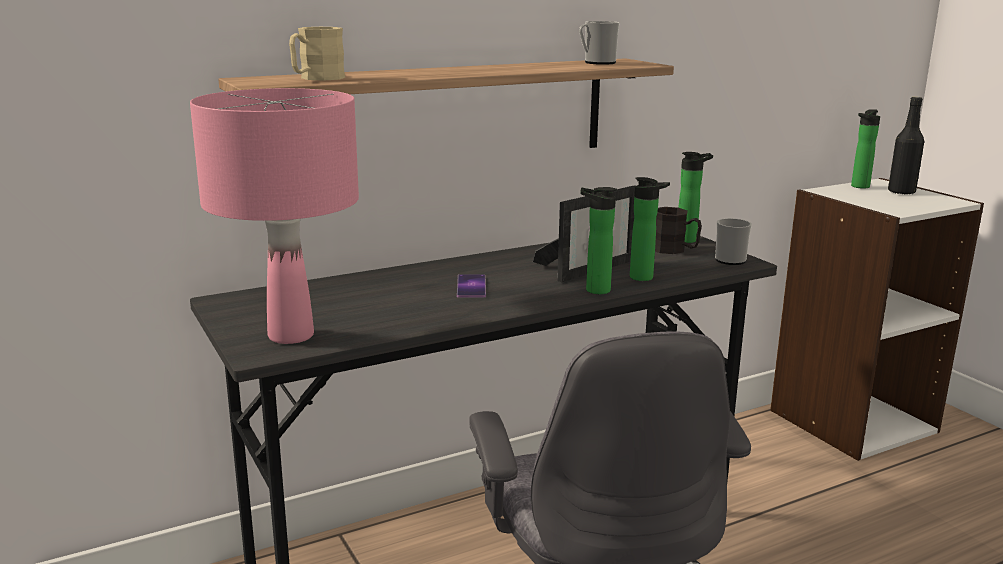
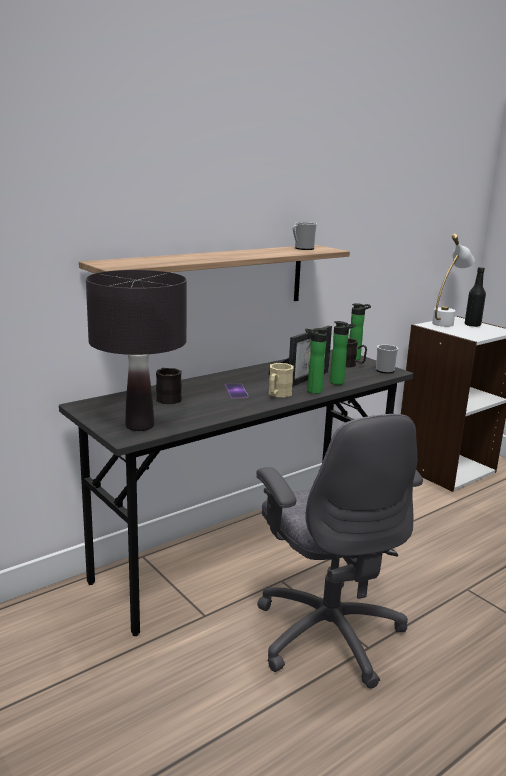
camera: 10 degrees left, 0 degrees up
(290, 336) = (139, 426): pink table lamp -> black table lamp
(316, 78) = (143, 262): beige mug -> beige mug (278, 394)
(358, 293) = (167, 397): none -> black mug
(858, 187) = (446, 322): bottle -> white table lamp

